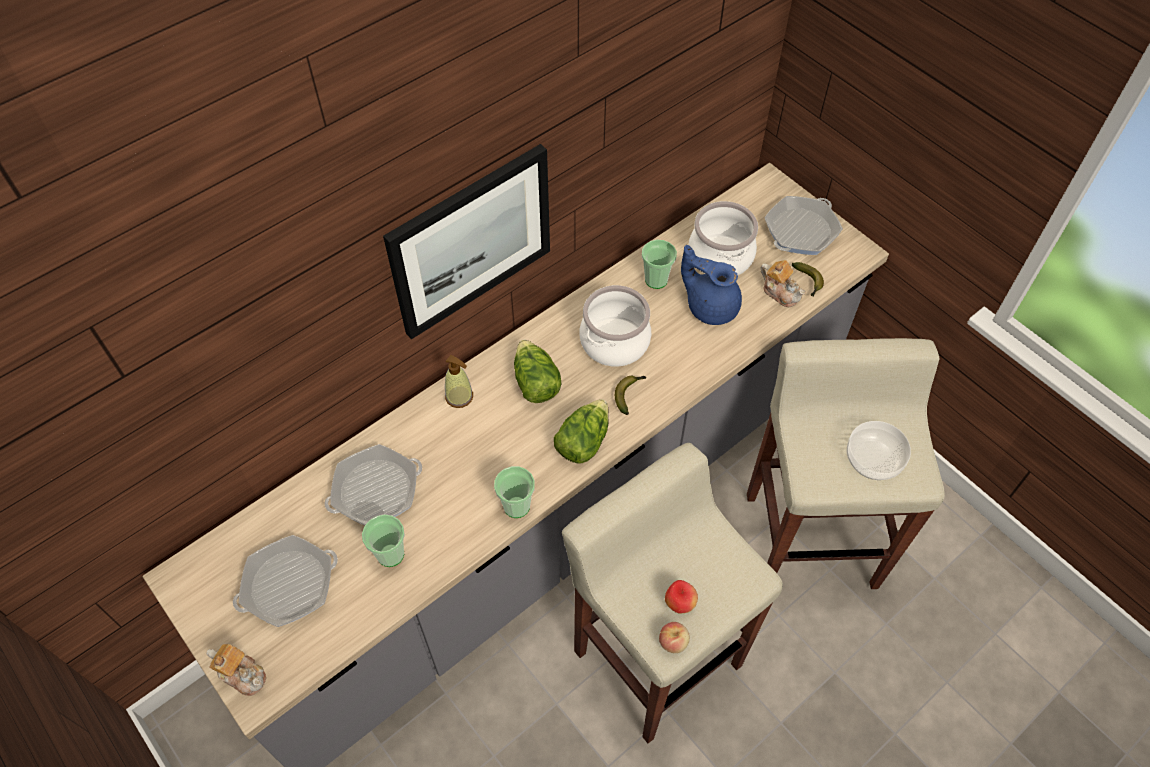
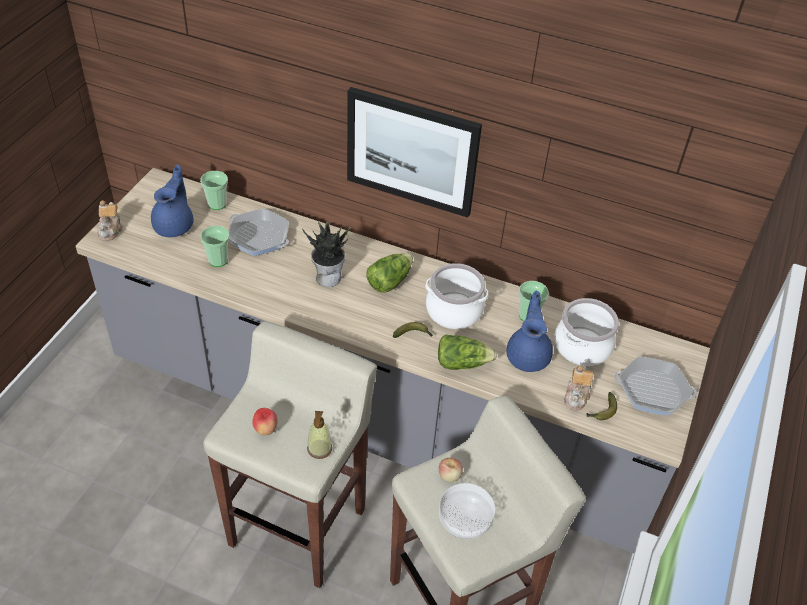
camera: 60 degrees right, 10 degrees down
(289, 585) = (175, 225): frying pan -> blue teapot
(459, 396) = (352, 248): soap dispenser -> soap dispenser (319, 449)
(493, 441) = (328, 277): none -> potted plant
(516, 506) = (285, 306): cup -> cup (217, 204)
(583, 441) = (357, 322): lettuce -> lettuce (462, 363)
(673, 642) = (233, 436): apple -> apple (449, 476)

